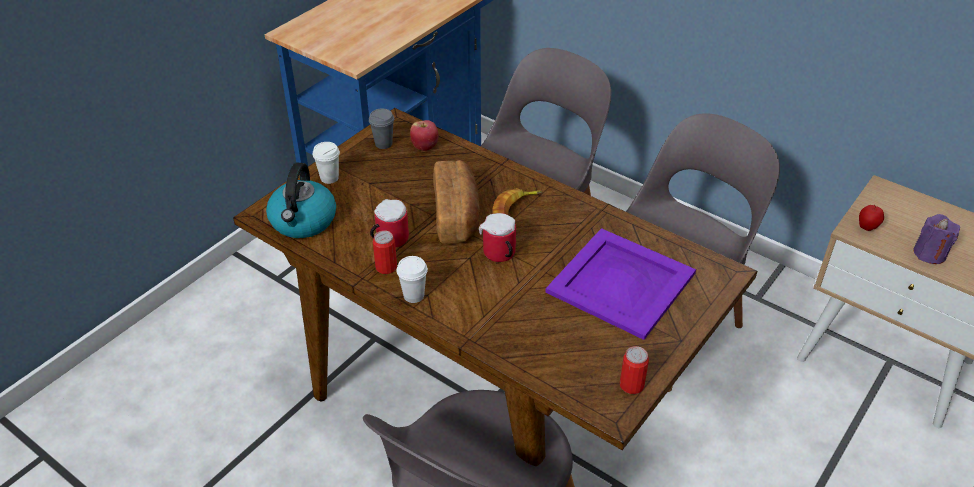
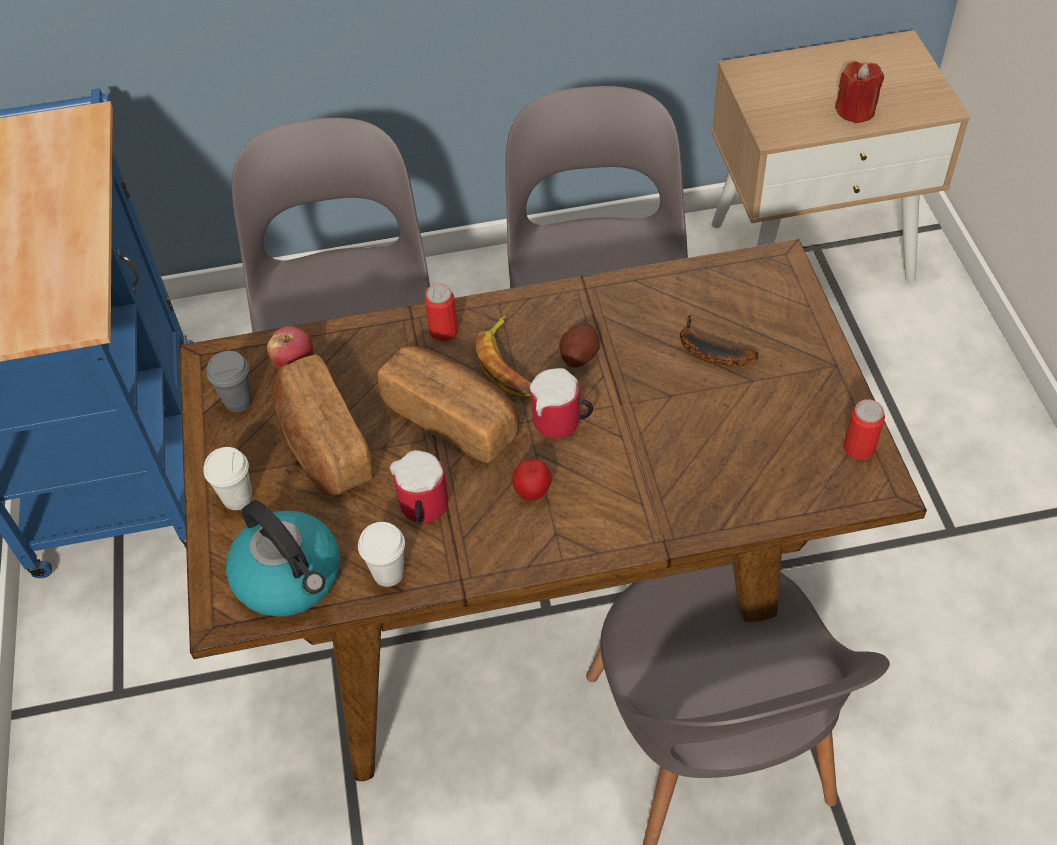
camera: 45 degrees left, 10 degrees up
(386, 267) = (468, 543): can -> can (444, 331)
(390, 184) = (323, 444): none -> bread
(414, 295) = (544, 547): white cup -> white cup (388, 573)
(552, 234) = (579, 355): none -> potato
(620, 281) = (708, 351): purple tray -> banana
(867, 228) = (781, 122): apple -> apple (533, 493)
(929, 253) = (855, 111): purple candle -> red candle

